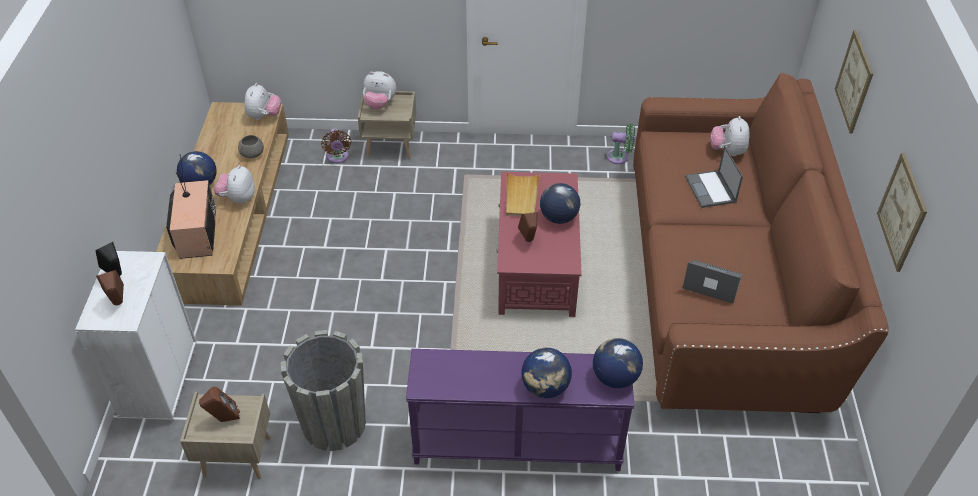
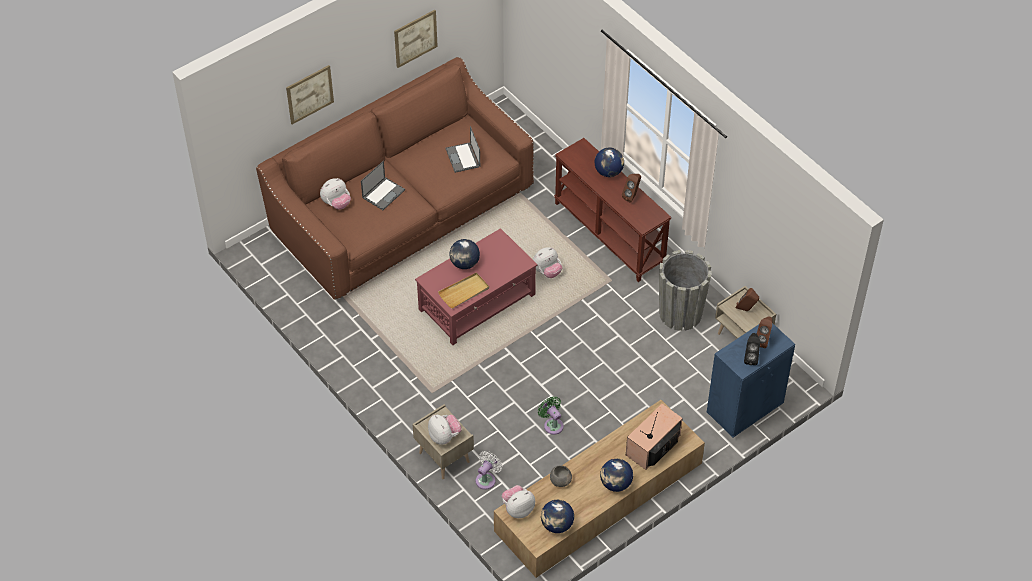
camera: 130 degrees left, 5 degrees up
(160, 381) = (744, 411): white cabinet -> blue cabinet
(238, 198) = (605, 451): plush toy -> plush toy (547, 272)
(338, 158) = (487, 479): brown fan -> white fan
(516, 445) = (610, 233): purple console table -> brown console table
(529, 240) = (498, 265): brown speaker -> brown speaker (632, 196)
(615, 377) = (575, 151): globe -> globe (557, 525)
(620, 157) = (329, 320): green fan -> green fan (552, 424)

